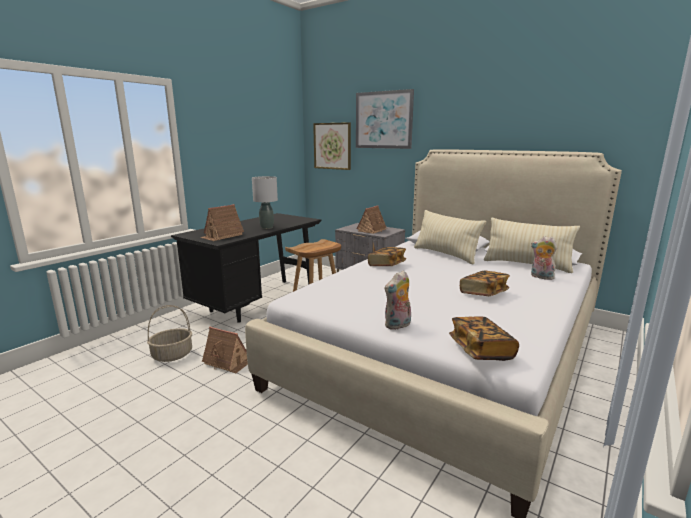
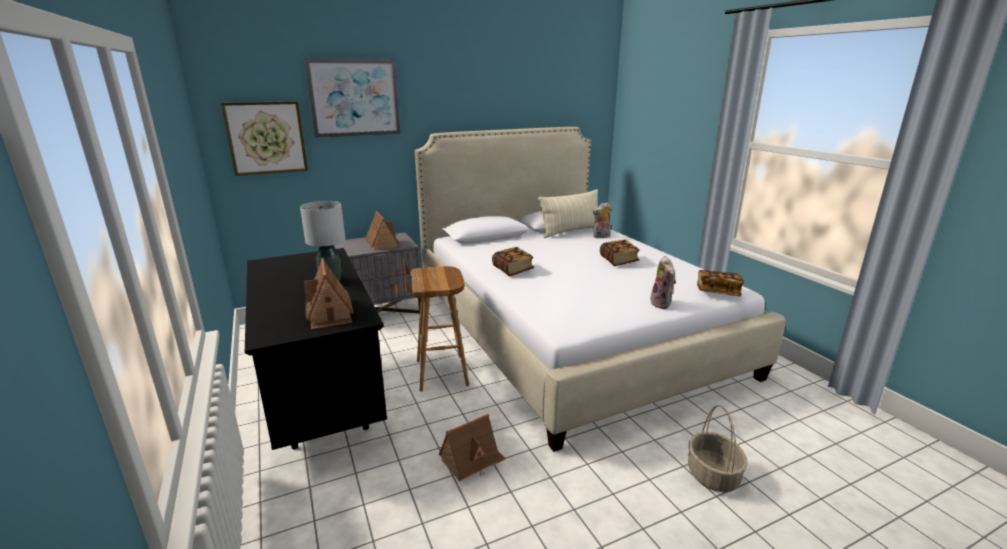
camera: 60 degrees left, 5 degrees up
(172, 354) = (402, 510): basket -> basket (712, 475)
(445, 255) = (512, 243): beige pillow -> none

